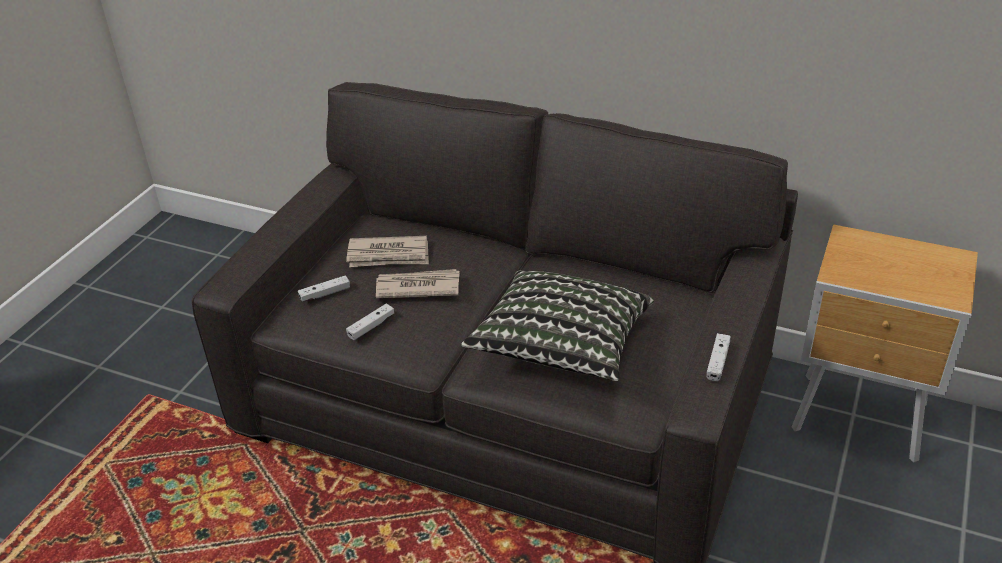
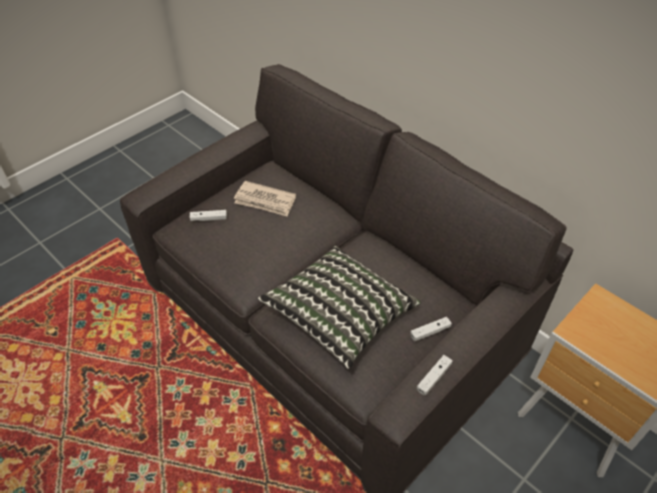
camera: 20 degrees right, 10 degrees up
(371, 326) = (224, 254): white game controller -> white game controller (430, 332)
(417, 287) = (270, 233): newspaper -> none

